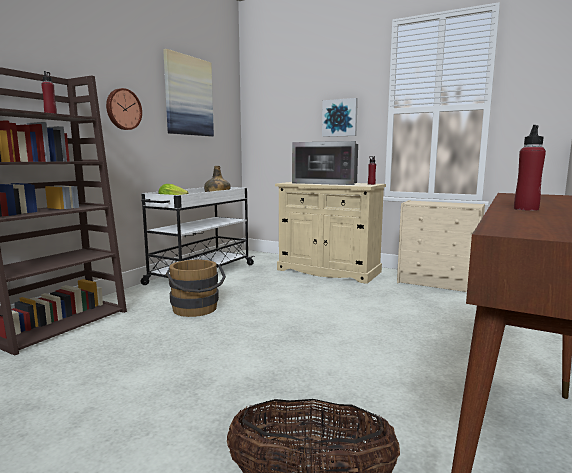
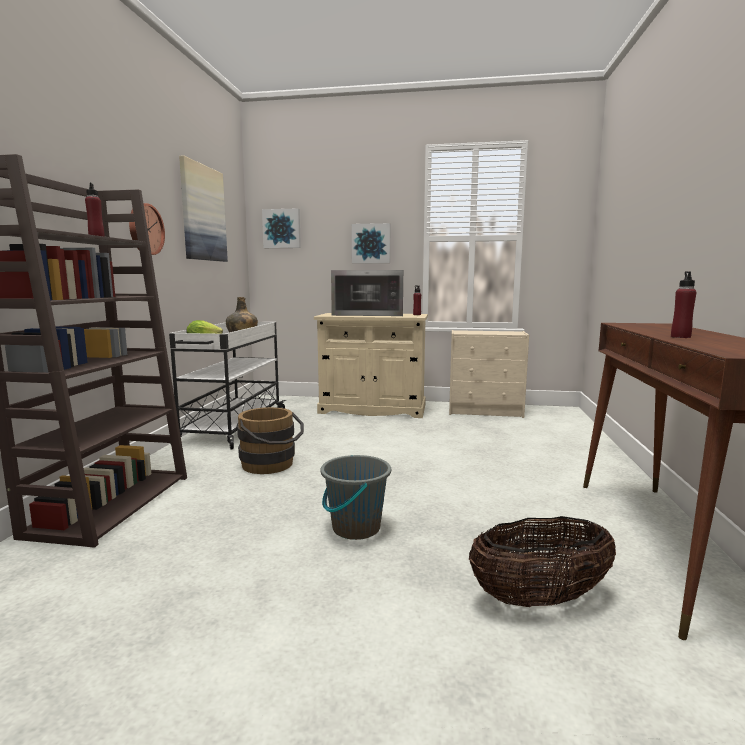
camera: 20 degrees left, 0 degrees up
(208, 376) = (355, 528): none -> grey bucket
(267, 107) = (282, 229): none -> picture

